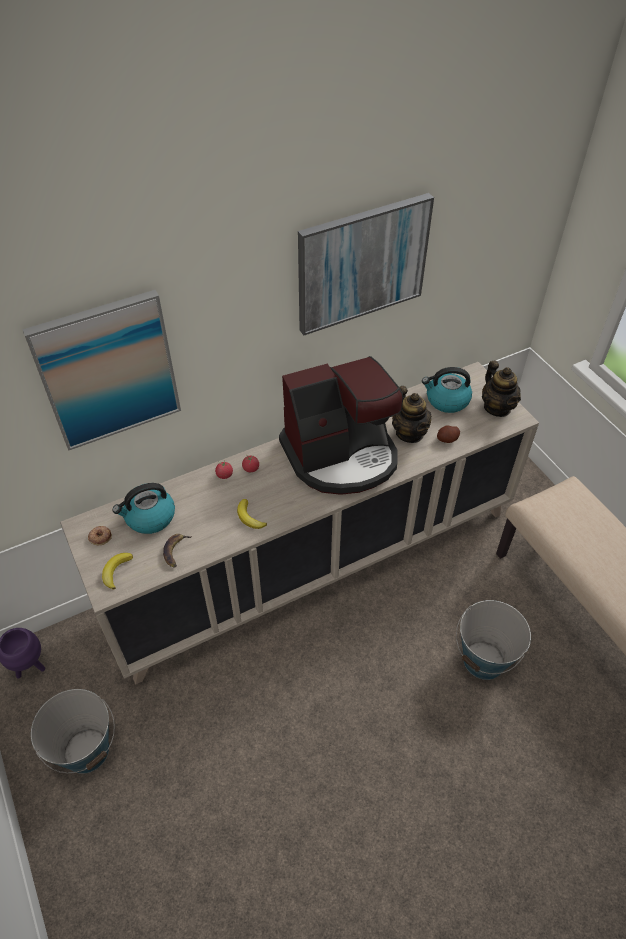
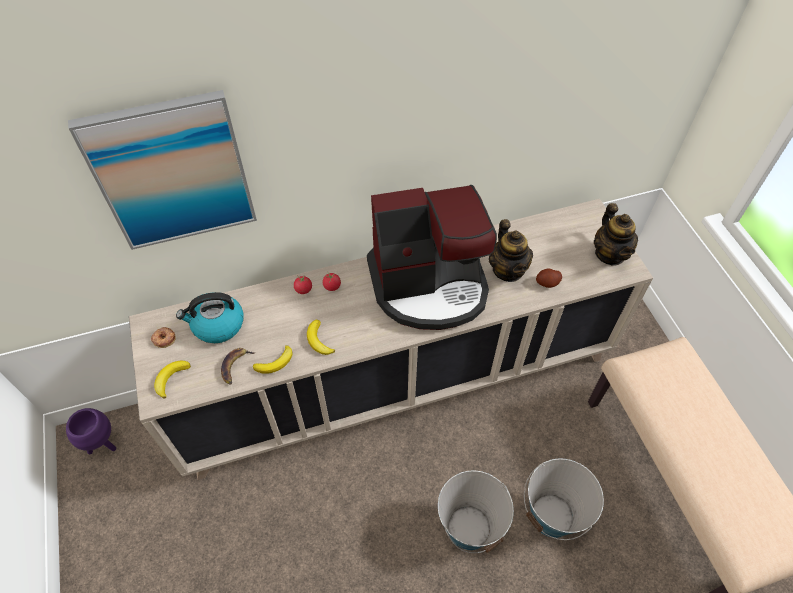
camera: 10 degrees right, 5 degrees up
(87, 750) = (138, 539): bucket -> bucket (469, 527)
(213, 542) = (275, 362): none -> banana
(362, 263) = (471, 82): picture -> none
(446, 400) = (555, 238): kettle -> none

